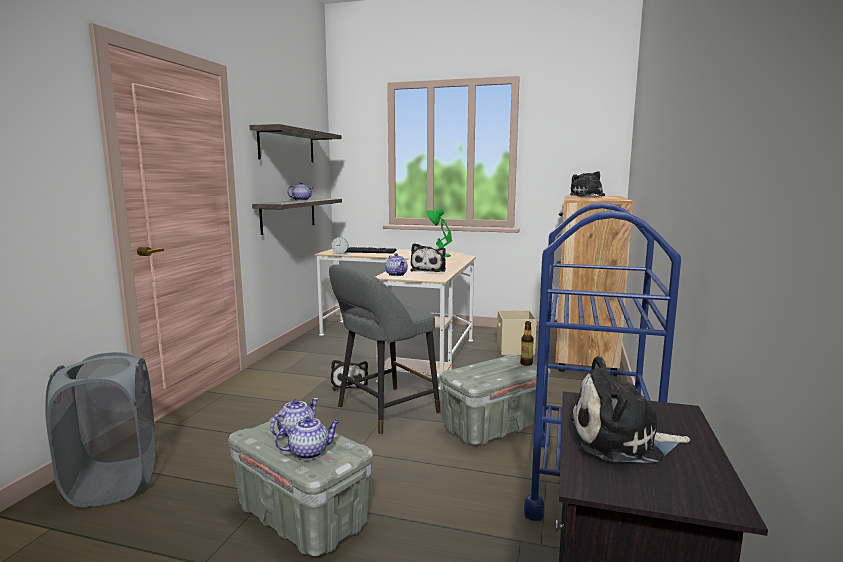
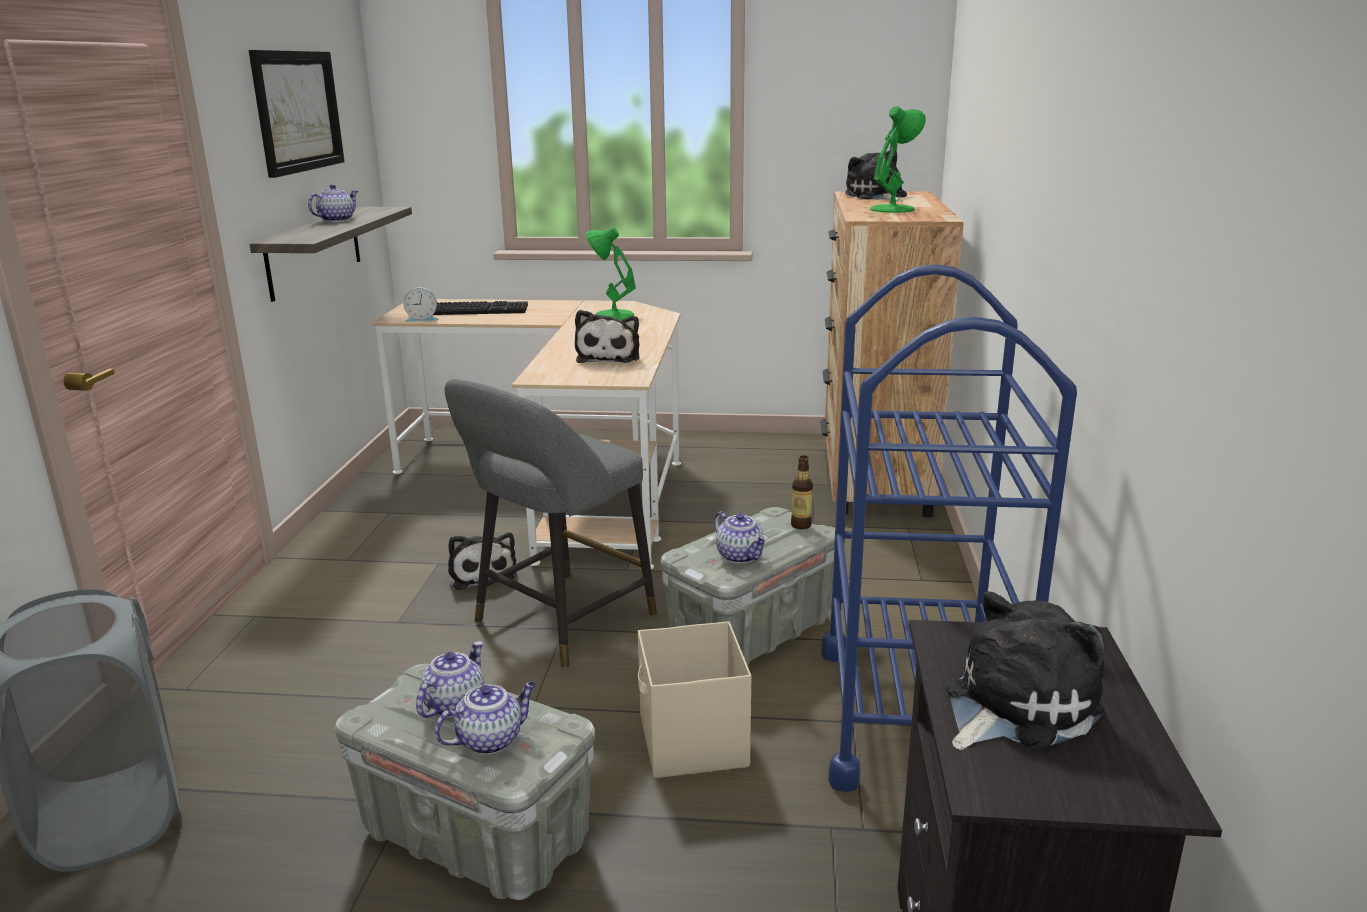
camera: 10 degrees left, 10 degrees up
(287, 146) = (297, 111): shelf -> picture
(396, 274) = (554, 373): teapot -> teapot (740, 556)
(515, 350) = (757, 477): beige storage box -> beige storage box (692, 743)
(594, 198) = (893, 209): none -> green table lamp
(621, 440) = (1014, 706): plush toy -> plush toy turned 150 degrees clockwise

